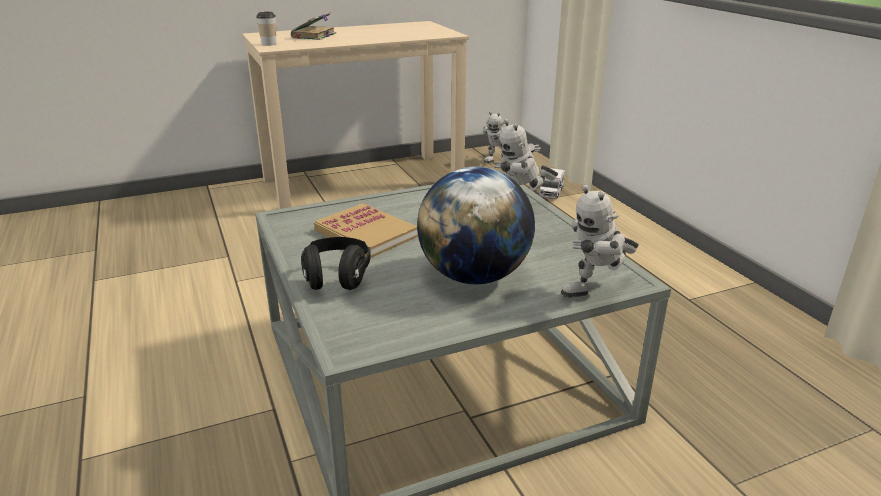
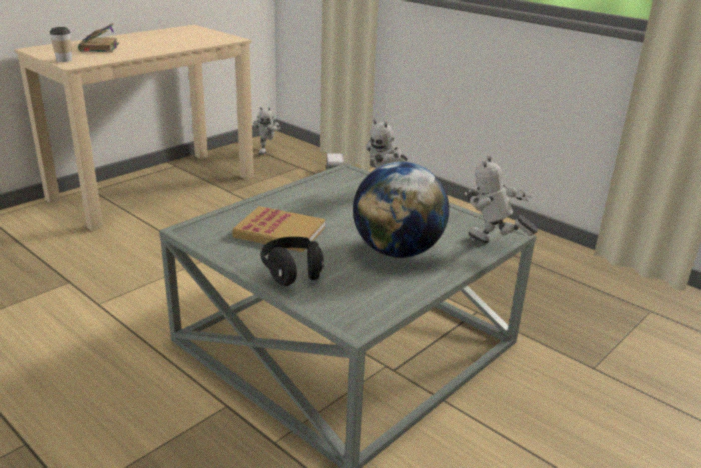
camera: 25 degrees left, 0 degrees up
(596, 292) = (492, 247): toy robot -> toy robot turned 90 degrees clockwise

